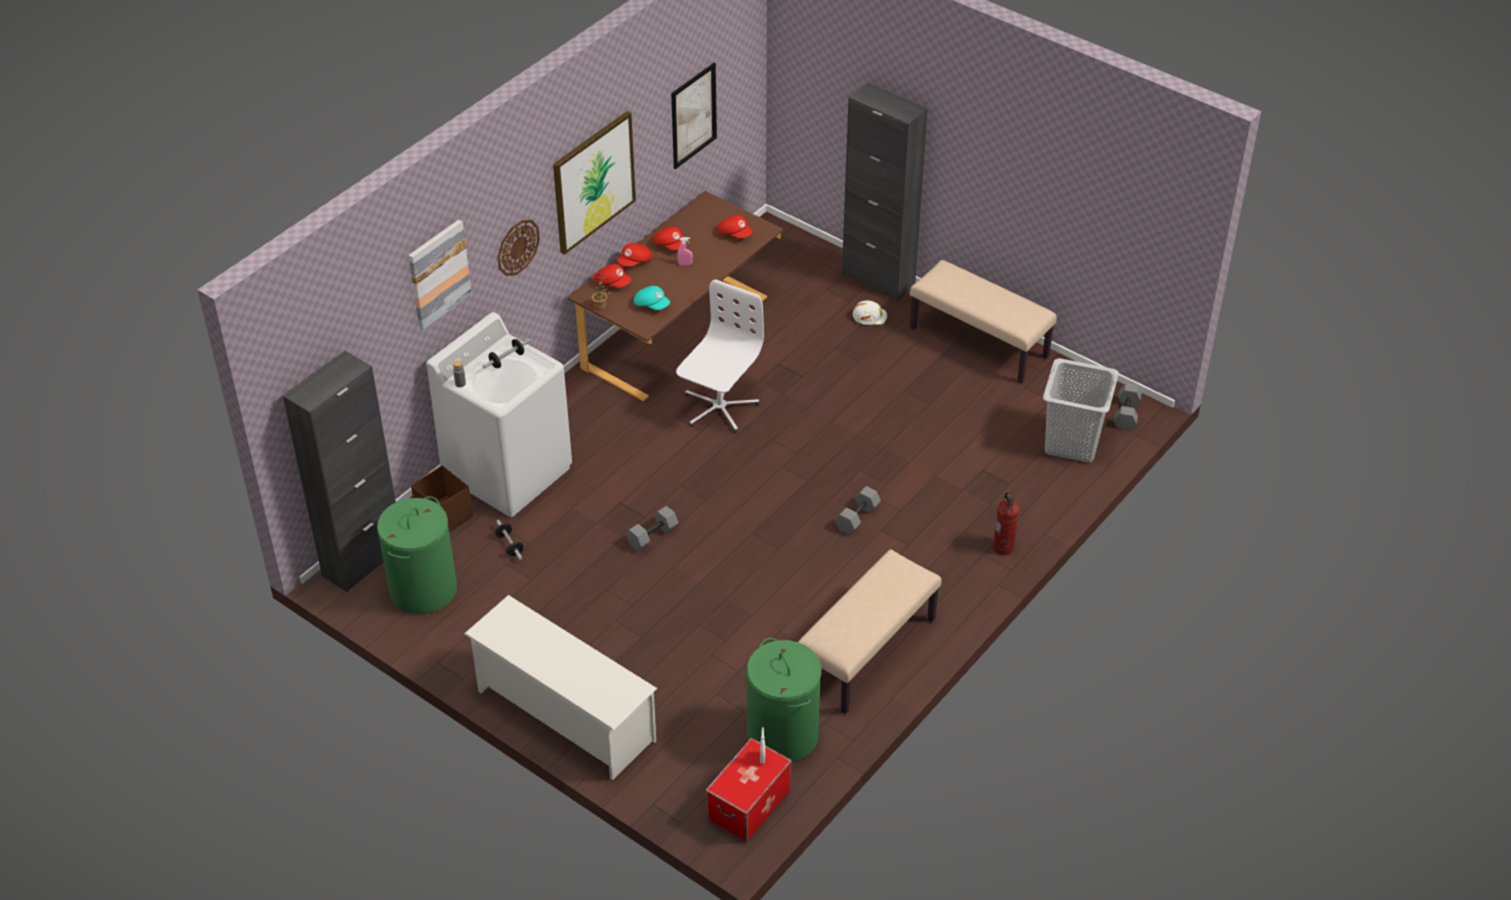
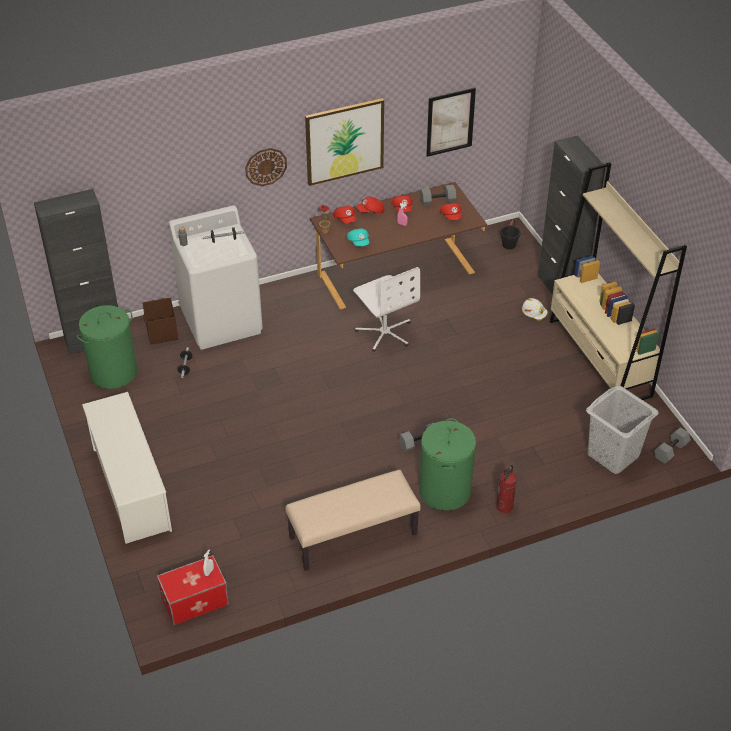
camera: 30 degrees right, 0 degrees up
(438, 274) = (188, 162): picture -> none
(652, 535) = (276, 397): grey dumbbell -> grey dumbbell (437, 201)
(719, 408) = (385, 332): white office chair -> white office chair turned 90 degrees clockwise
(781, 249) = (509, 245): none -> black bucket
(783, 735) = (253, 566): green laundry basket -> green laundry basket (445, 491)
(979, 342) = (599, 358): beige bench -> beige bookcase

